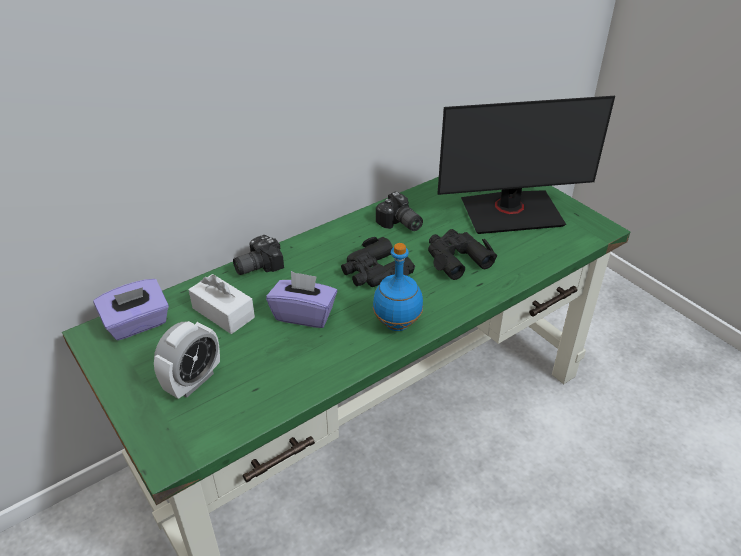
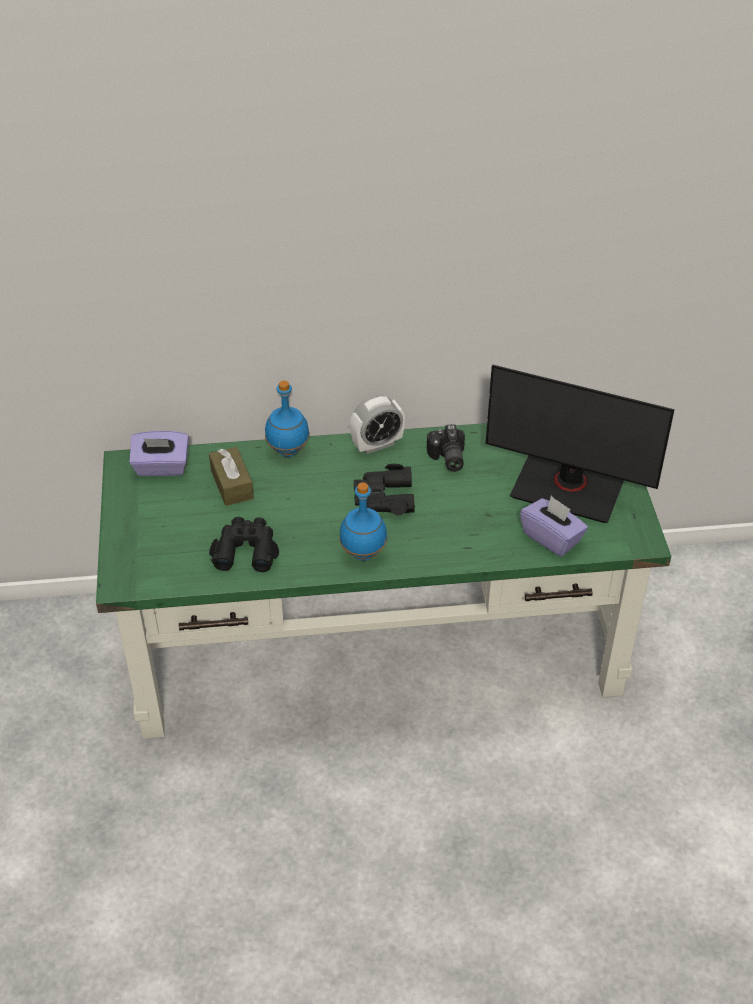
camera: 30 degrees right, 5 degrees up
(193, 381) = (172, 533): alarm clock -> alarm clock (377, 444)
(223, 313) = (232, 484): white tissue box -> brown tissue box
(257, 265) = (288, 451): camera -> blue bottle
(304, 314) = (294, 513): purple tissue box -> purple tissue box (552, 538)
(456, 258) = (469, 514): black binoculars -> black binoculars (246, 549)

